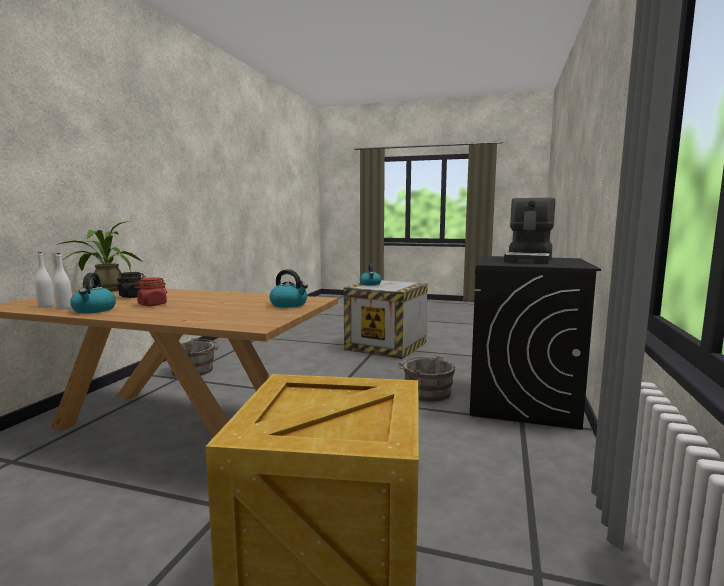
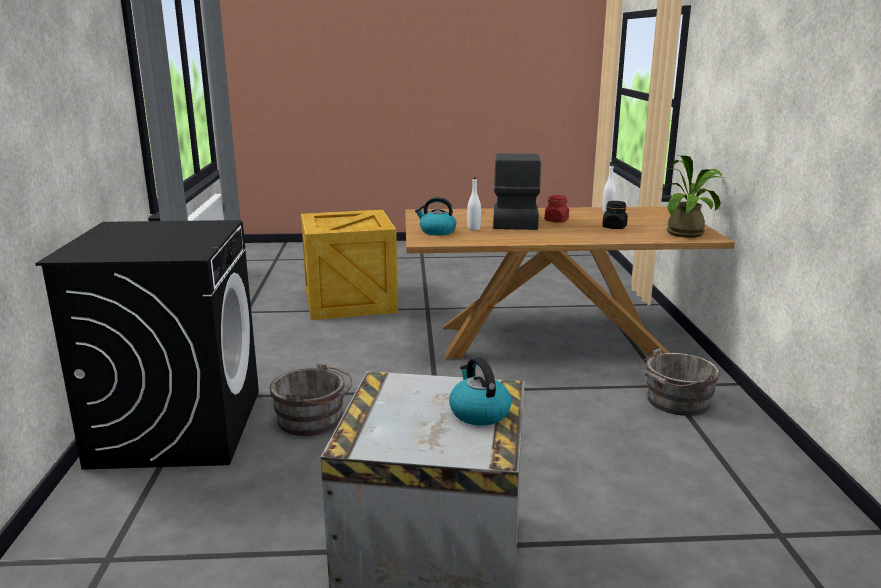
camera: 160 degrees right, 10 degrees up
(46, 306) = (630, 212): white bottle -> white bottle (473, 229)
(94, 310) = (578, 212): kettle -> none
(530, 260) = (146, 243): coffee machine -> coffee machine (514, 220)

